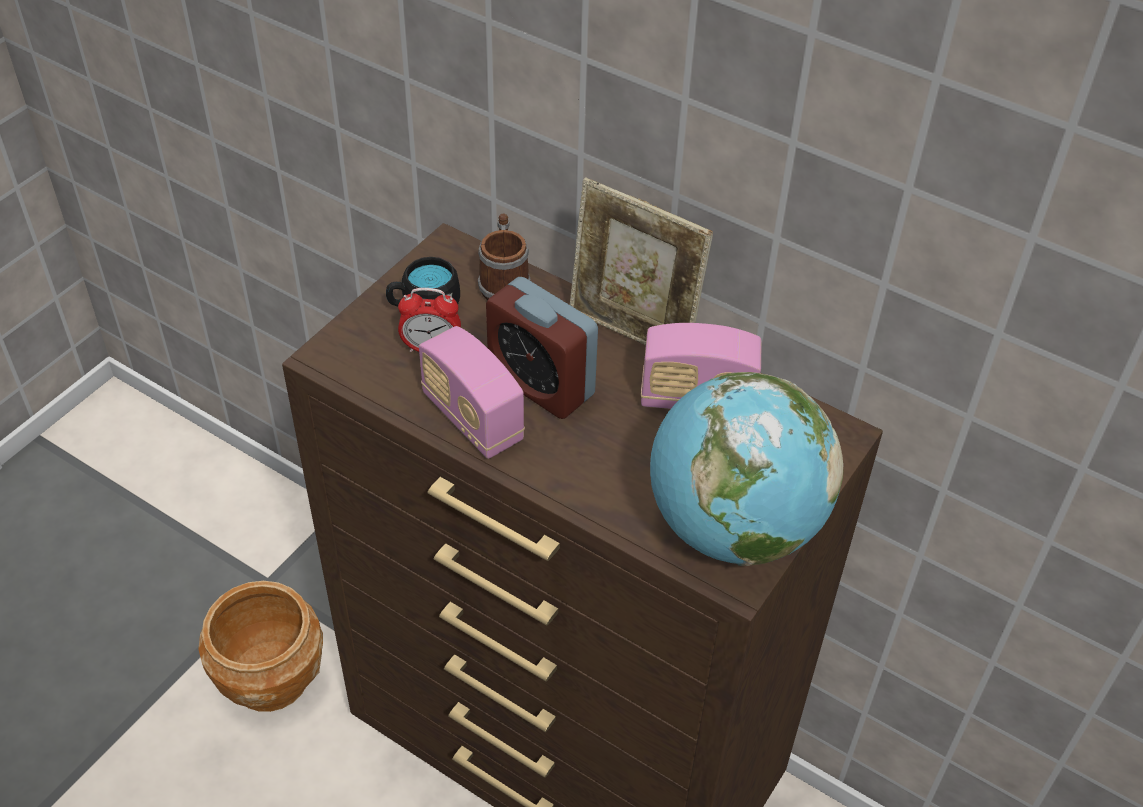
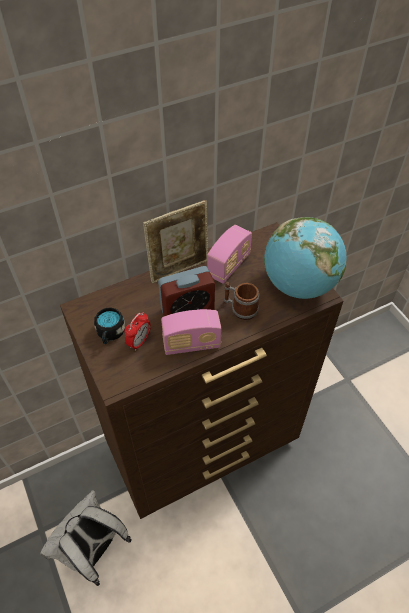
camera: 60 degrees left, 5 degrees up
(269, 678) = (93, 550): brown planter -> white backpack
(504, 283) = (117, 298): mug -> mug (240, 309)

